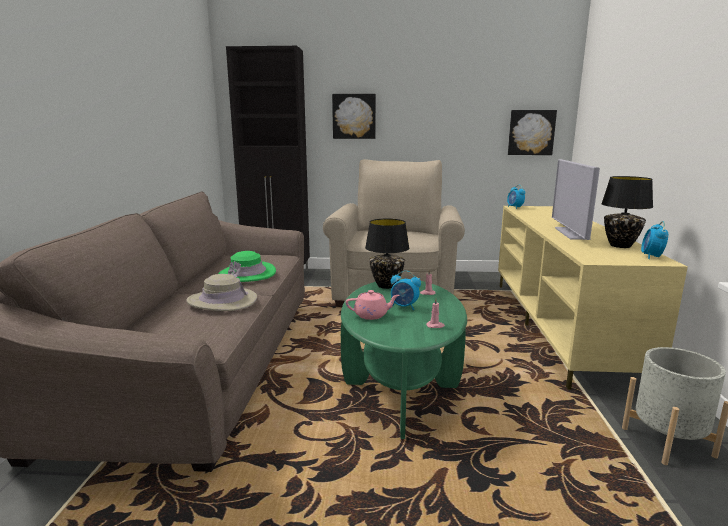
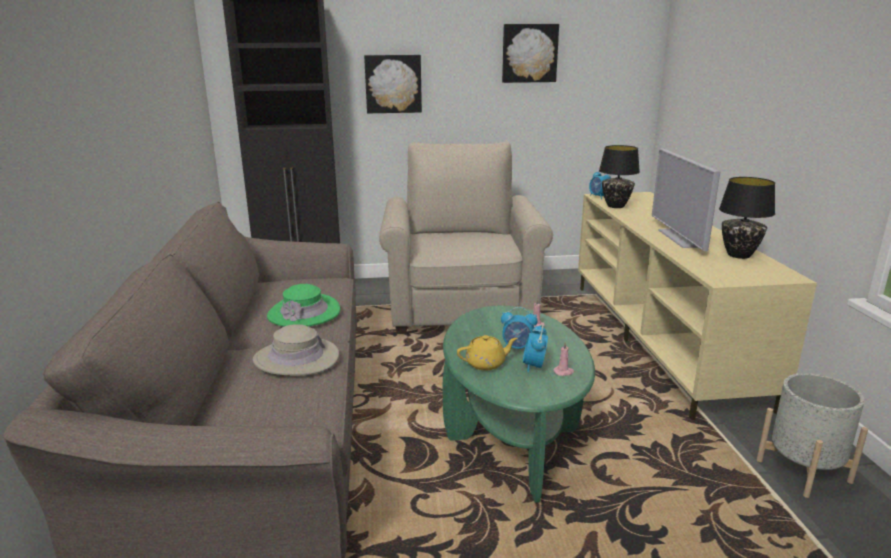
camera: 10 degrees left, 5 degrees up
(372, 315) = (486, 364): pink teapot -> yellow teapot
(387, 286) = (483, 318): black table lamp -> black table lamp (616, 206)
(531, 132) = (609, 100): picture -> picture (529, 53)
(651, 257) = (777, 270): alarm clock -> alarm clock (534, 366)

